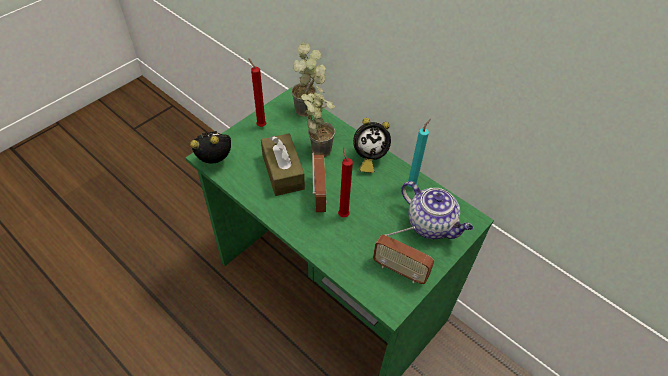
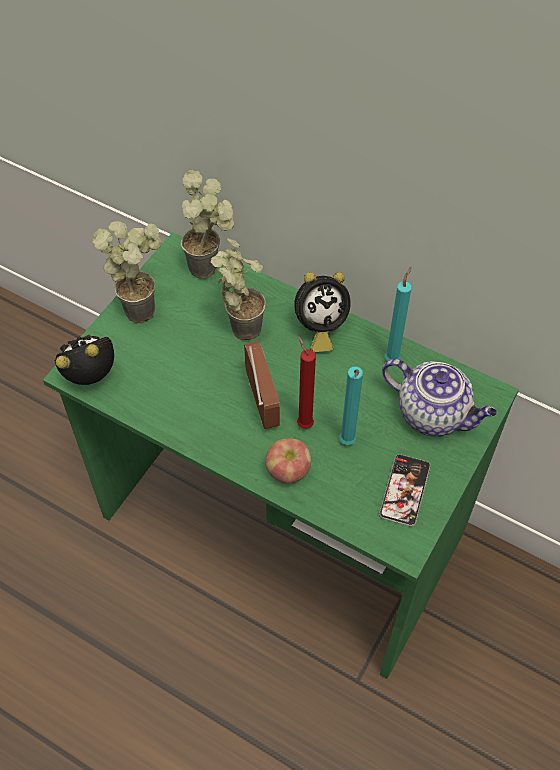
camera: 10 degrees left, 5 degrees up
(260, 125) = (143, 305): red candle -> potted plant
(283, 172) = (198, 375): brown tissue box -> none
(324, 242) = (288, 471): none -> apple
(368, 232) = (346, 444): none -> turquoise candle
(400, 270) = (404, 490): radio -> phone

